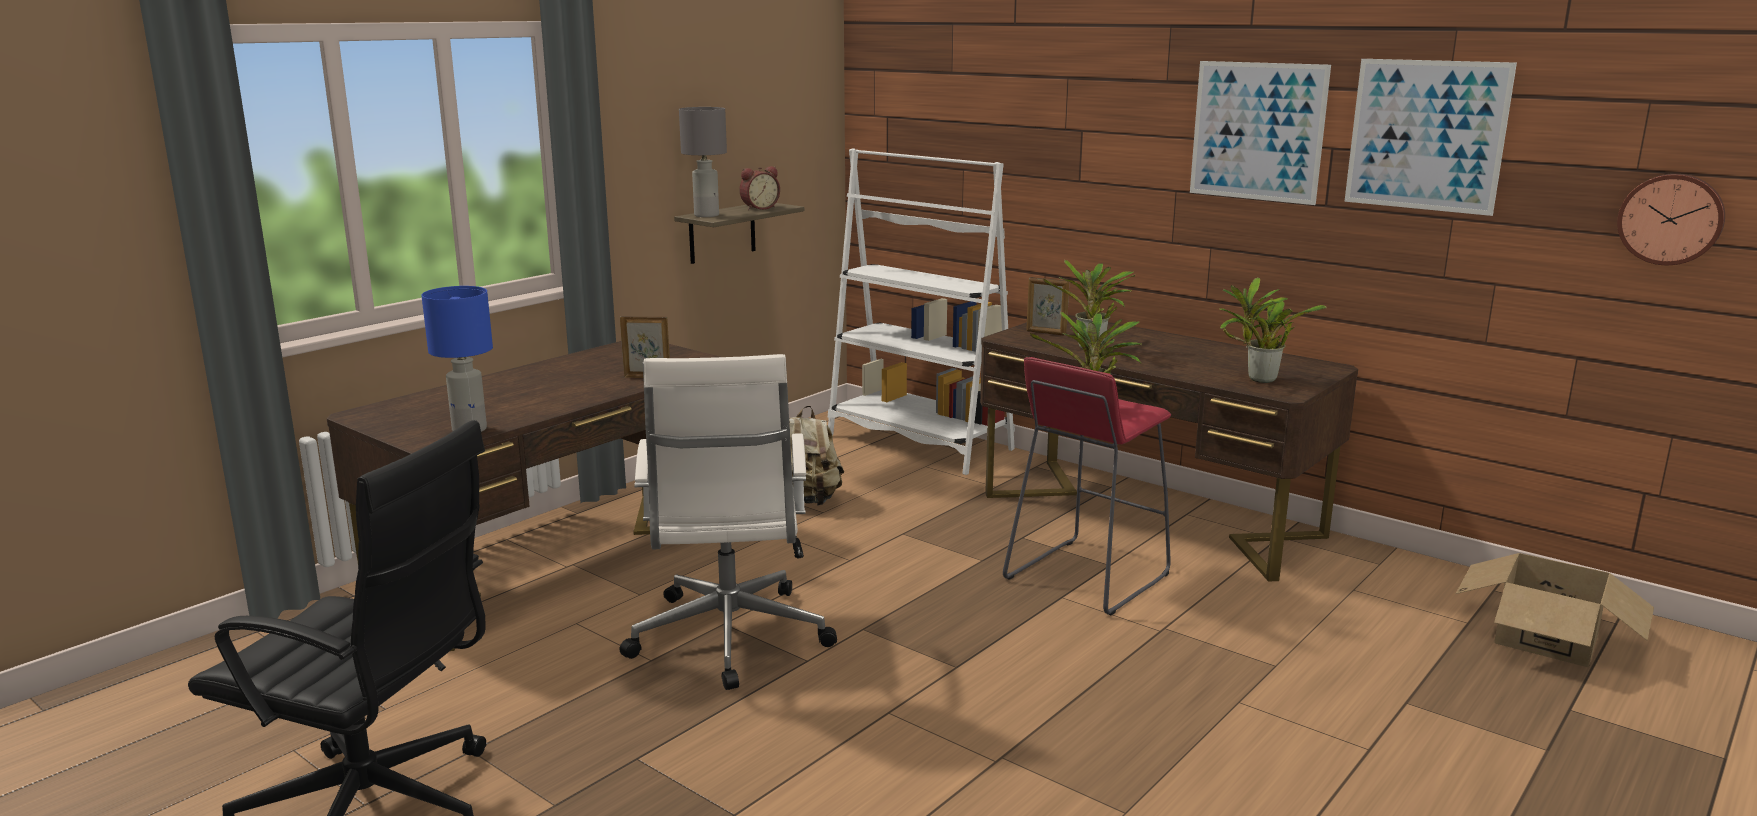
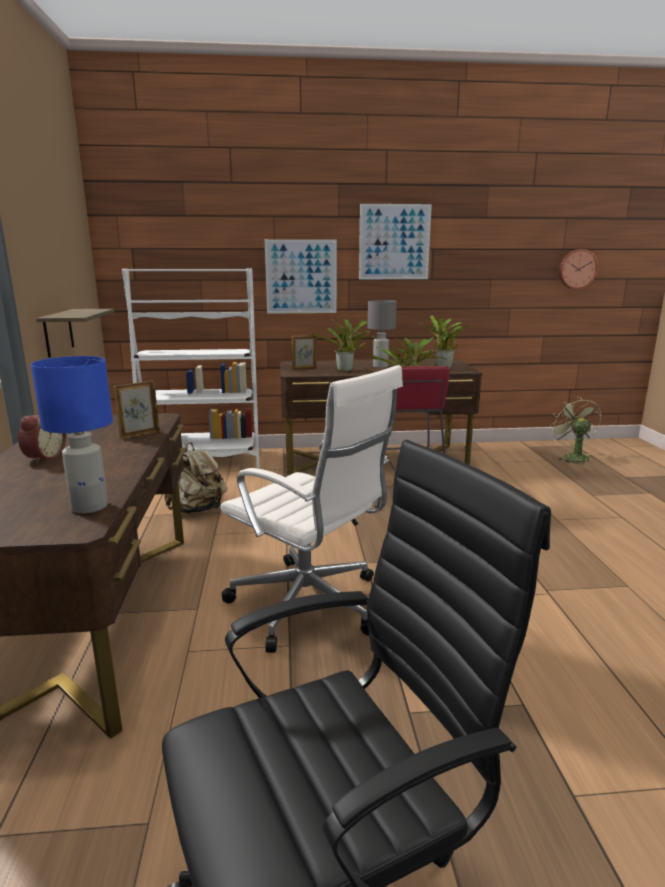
camera: 45 degrees left, 0 degrees up
(706, 215) = (62, 315): grey table lamp -> grey table lamp (380, 366)
(759, 208) = (86, 310): alarm clock -> alarm clock (43, 457)
(1426, 135) = (478, 239): picture -> picture (301, 277)
(1545, 637) = (572, 457): cardboard box -> green fan

